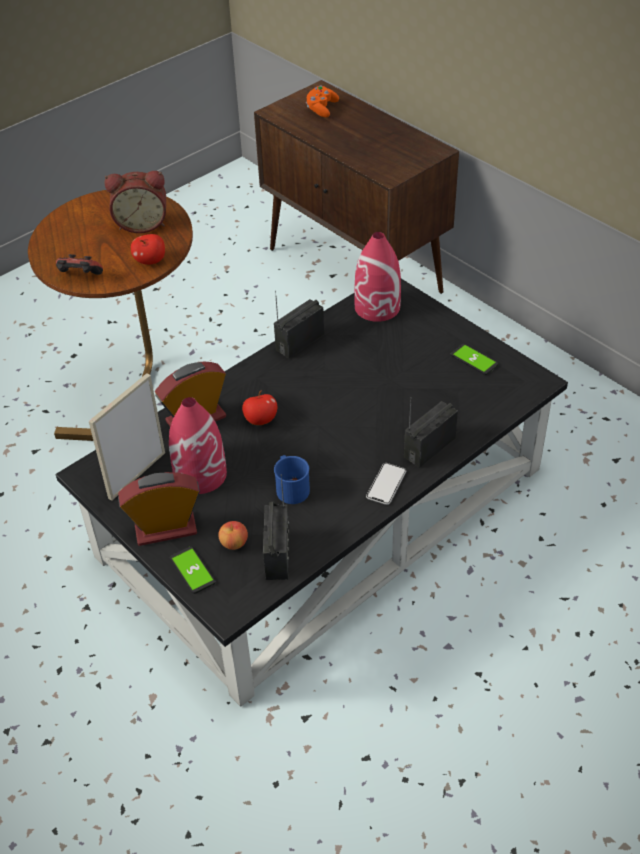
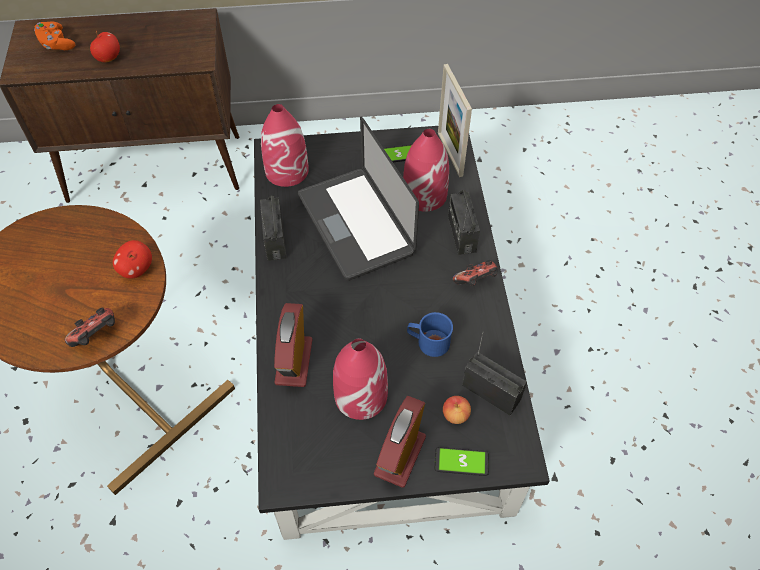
camera: 55 degrees left, 10 degrees up
(137, 475) = (320, 443): picture frame -> picture frame (450, 154)
(142, 223) = (73, 246): alarm clock -> none
(260, 420) = (337, 318): apple -> apple (109, 58)
(366, 377) = (355, 224): none -> laptop
(386, 484) = (475, 281): phone -> game controller
(447, 400) = (424, 194): none -> red vase

